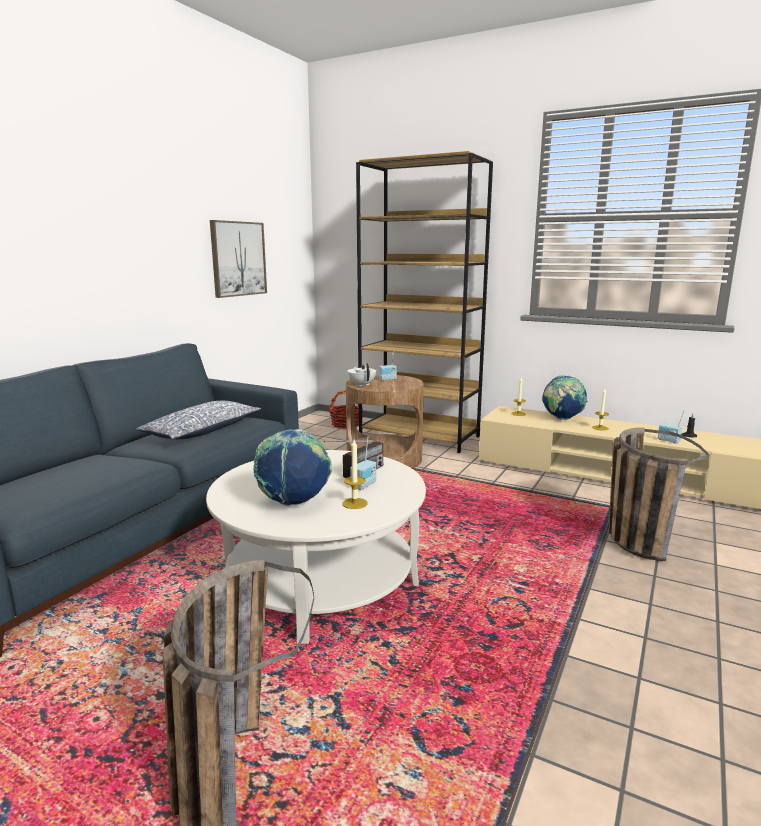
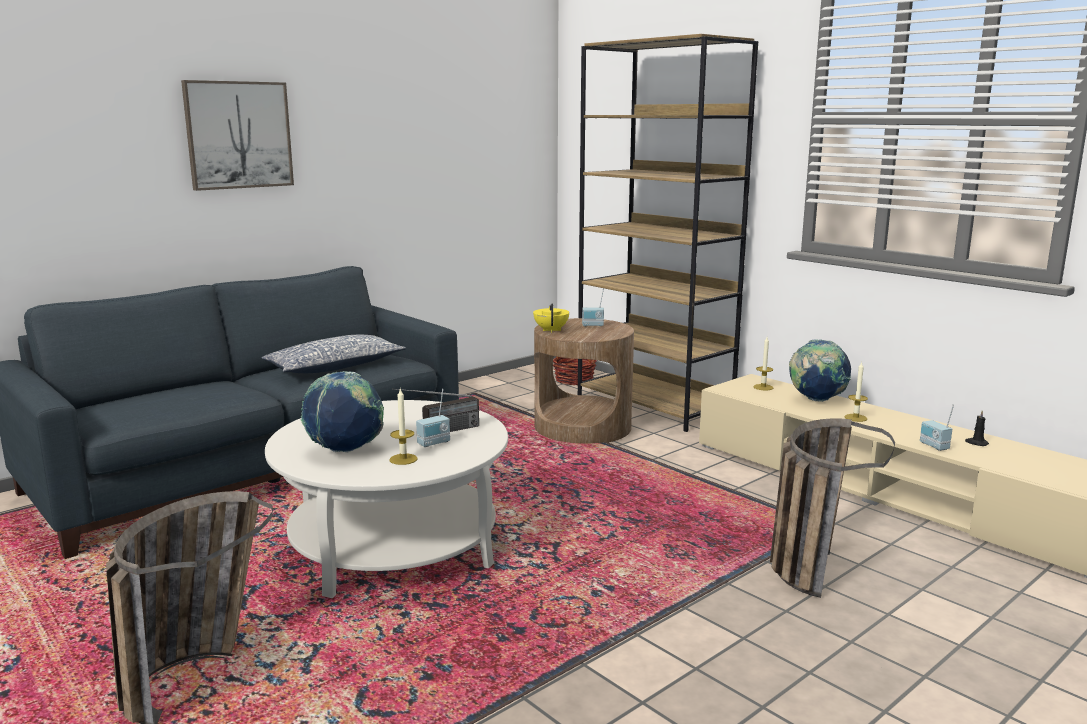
camera: 20 degrees right, 0 degrees up
(238, 259) = (439, 165): picture -> picture (238, 135)
(362, 385) = (551, 330): white teapot -> yellow teapot

